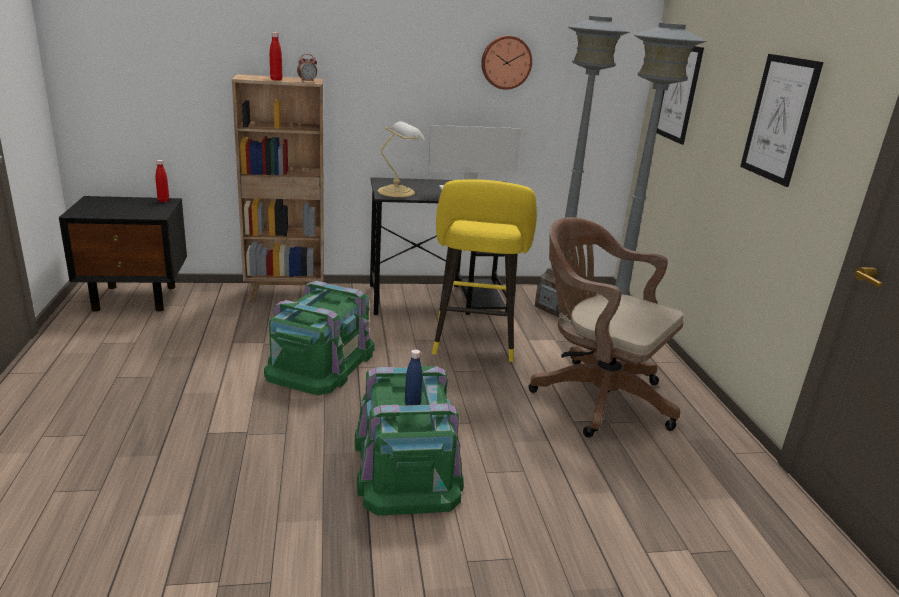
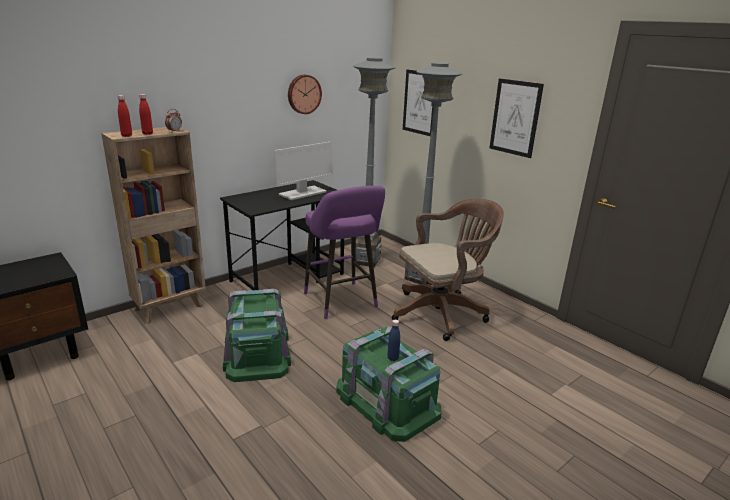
camera: 30 degrees left, 0 degrees up
(163, 201) = (47, 259): red bottle -> red bottle (127, 136)
(398, 191) = (257, 205): table lamp -> none
(473, 343) = (342, 302): yellow stool -> purple stool
(595, 396) = (442, 312): brown office chair -> brown office chair turned 150 degrees clockwise

